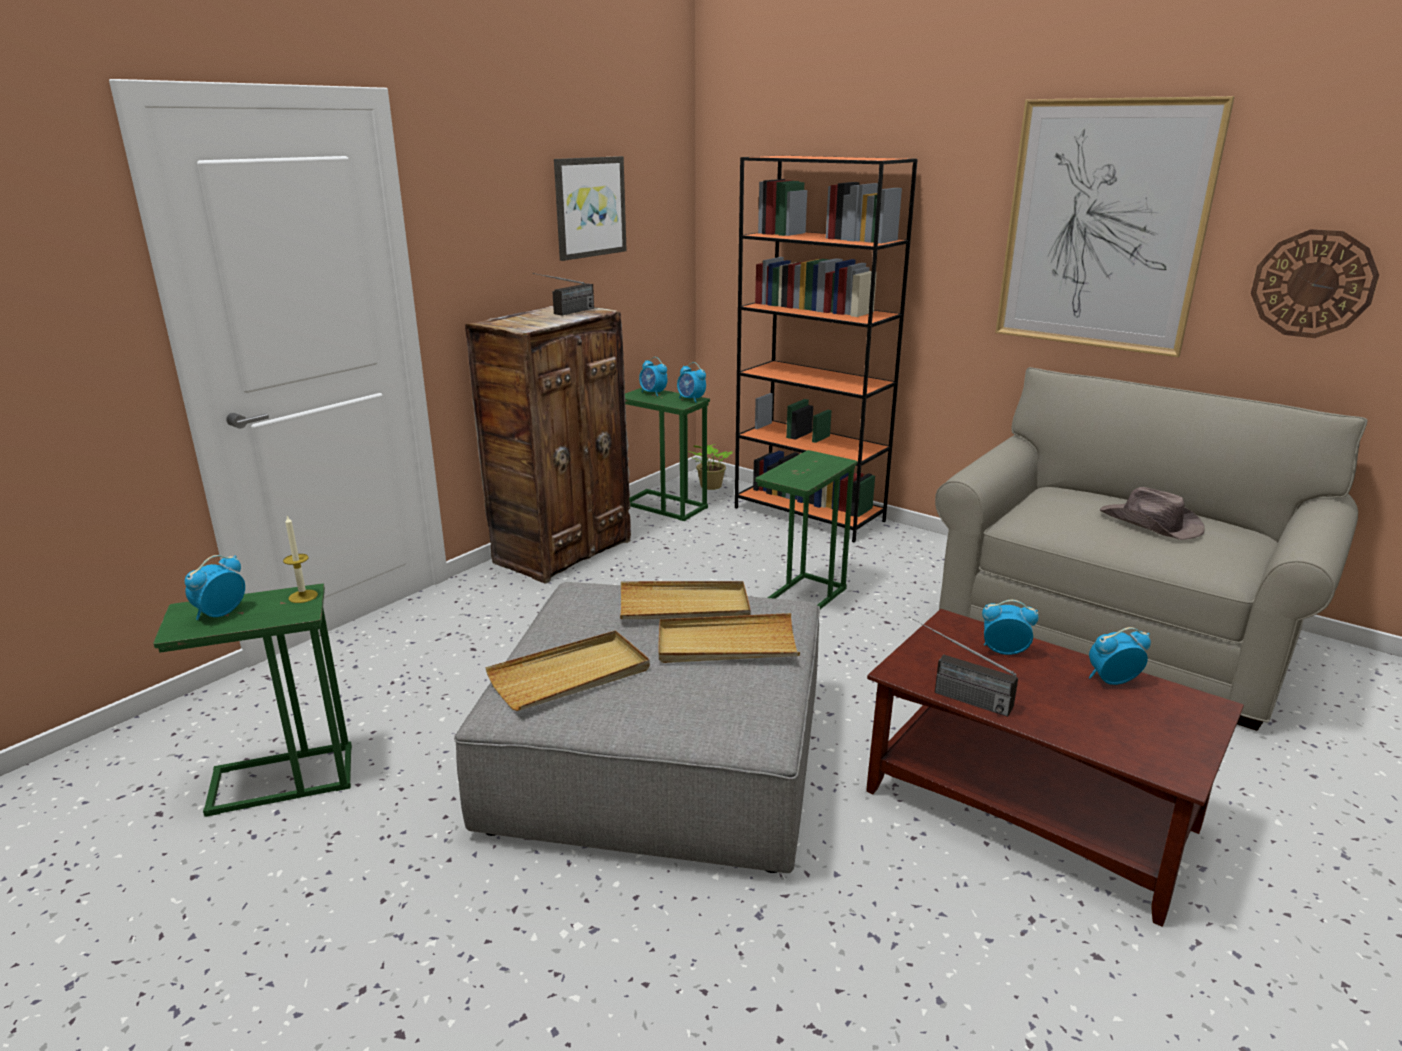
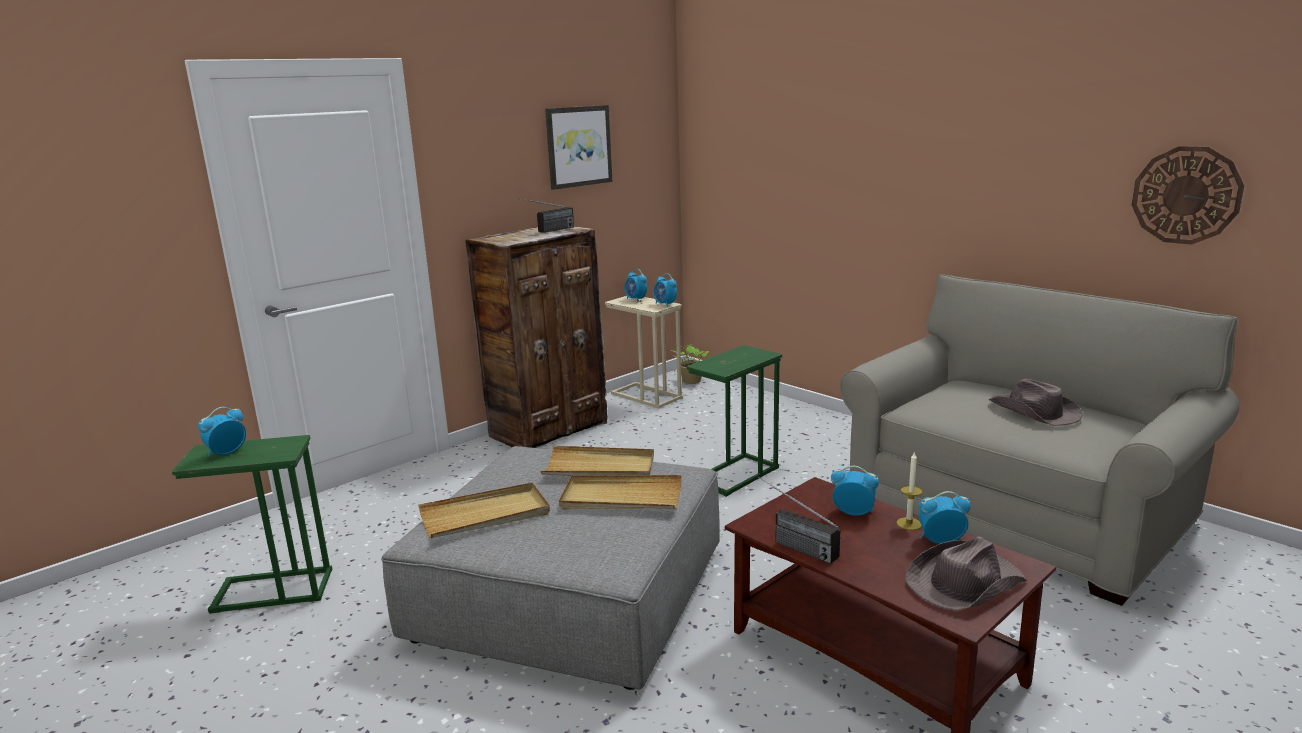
camera: 10 degrees right, 5 degrees down
(303, 596) = (290, 443): candle -> candle (909, 524)
(666, 506) = (647, 396): green side table -> beige side table
(810, 514) = (769, 406): orange bookcase -> none
(1103, 226) = (1002, 150): picture -> none
(1159, 730) = (964, 582): none -> brown hat

